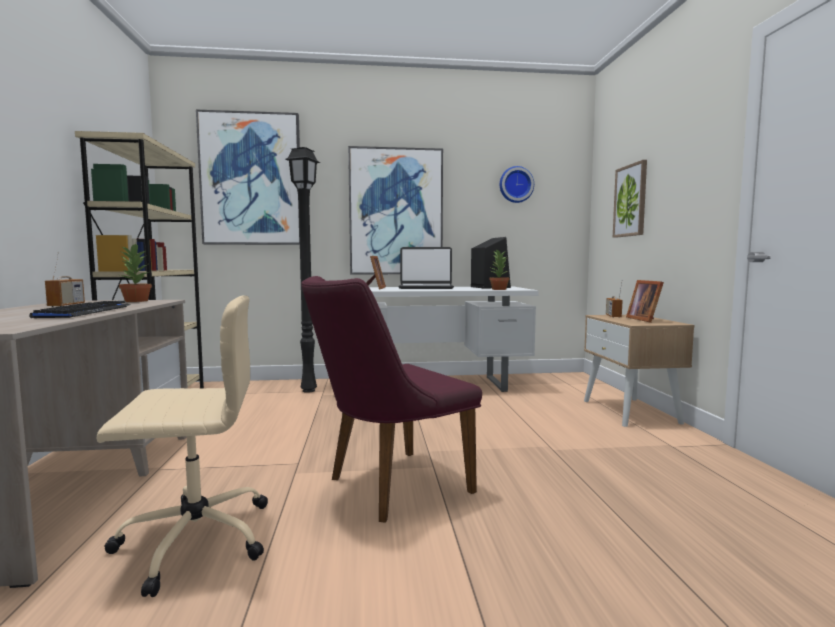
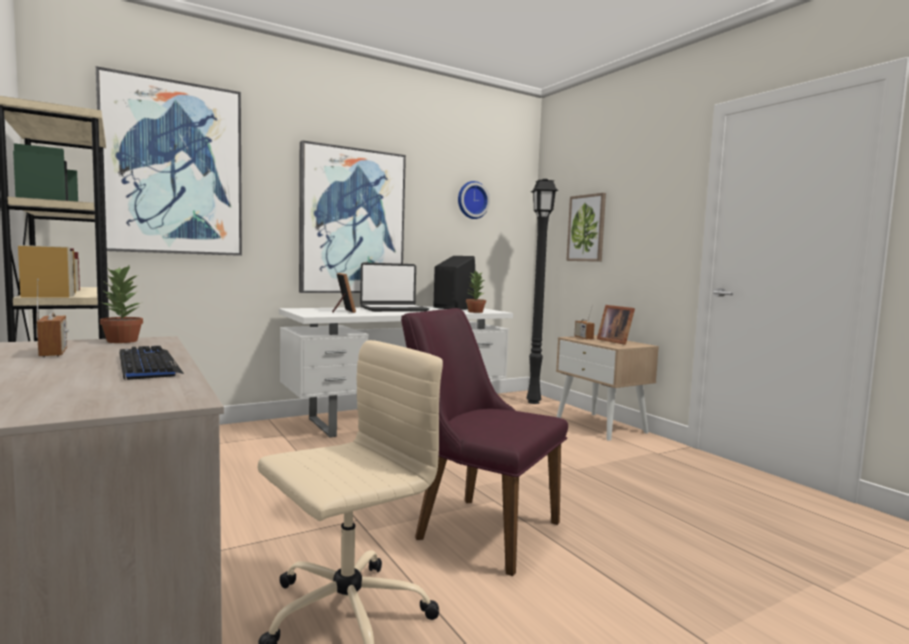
camera: 25 degrees left, 0 degrees up
(309, 391) = (265, 437): black floor lamp -> black floor lamp (534, 402)
(387, 487) = (475, 527): purple chair -> purple chair turned 90 degrees clockwise

